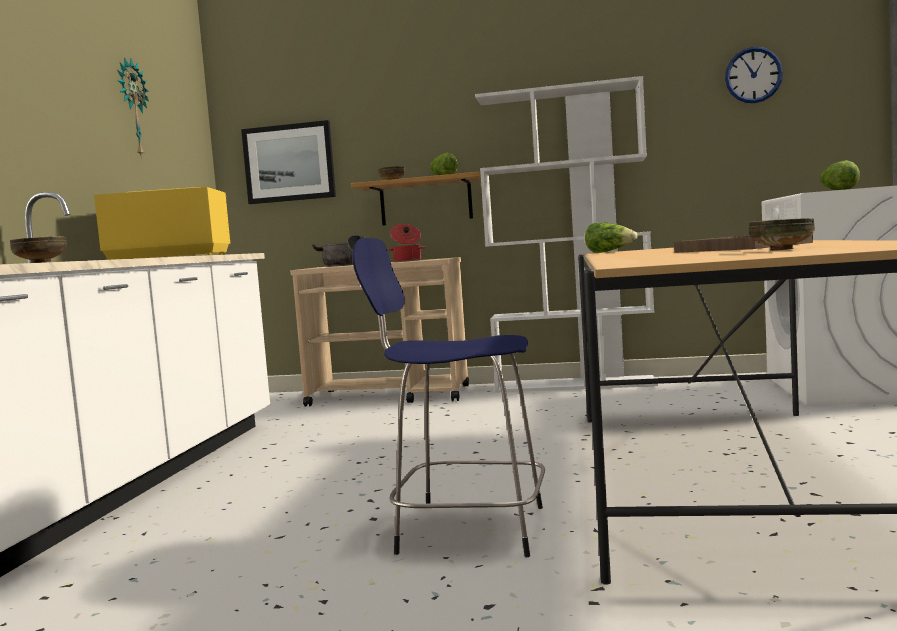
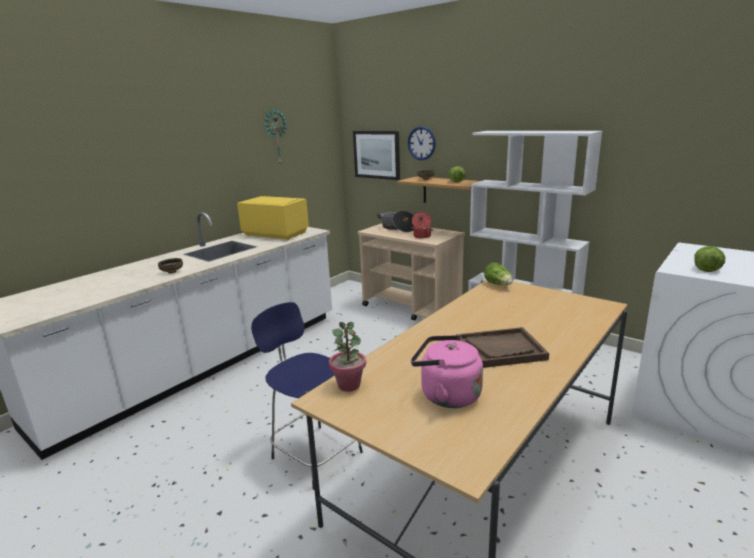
camera: 30 degrees right, 15 degrees up
(638, 262) = (349, 385): none -> potted plant
(753, 75) = (706, 131): wall clock -> wall clock (421, 143)
(780, 250) = (446, 395): bowl -> pink kettle

